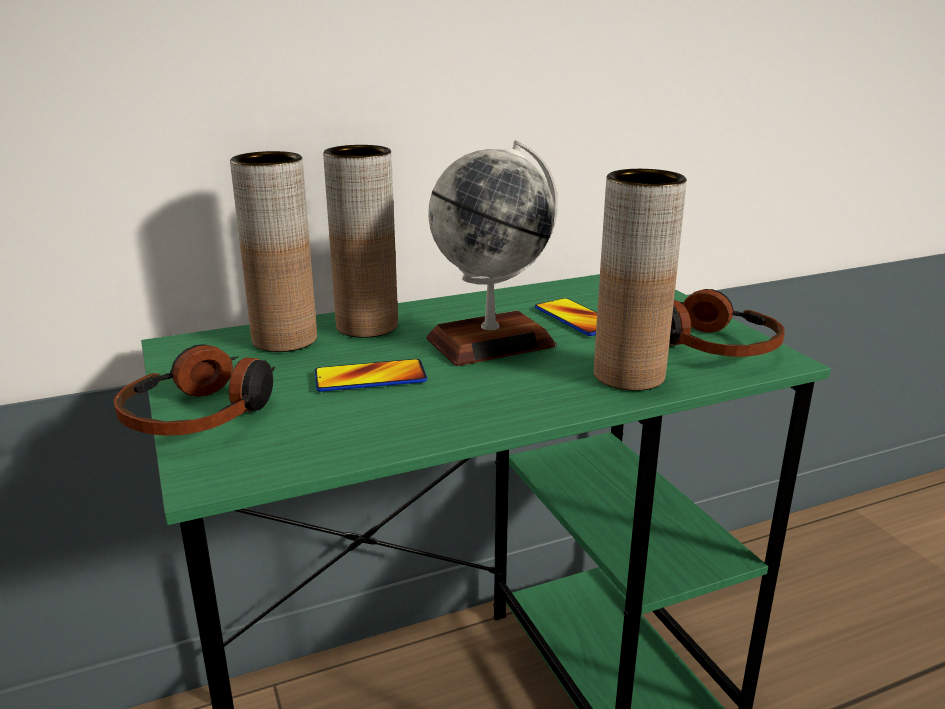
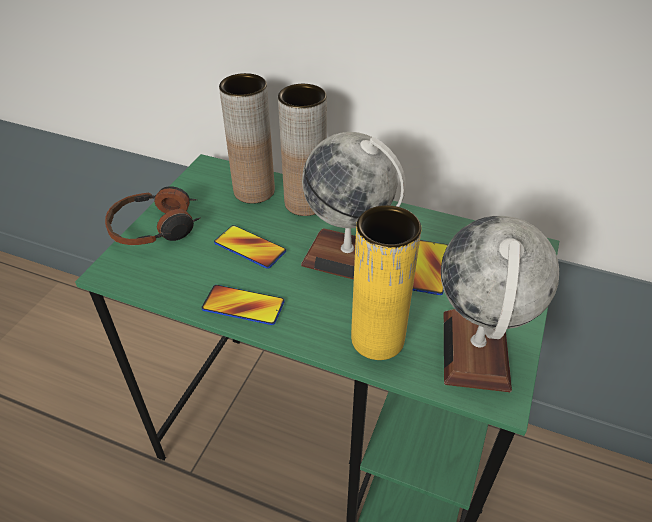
camera: 45 degrees right, 20 degrees up
(455, 418) = (243, 306): none -> phone
(629, 376) = (377, 339): brown vase -> yellow vase
(711, 345) = (475, 350): headphones -> globe

